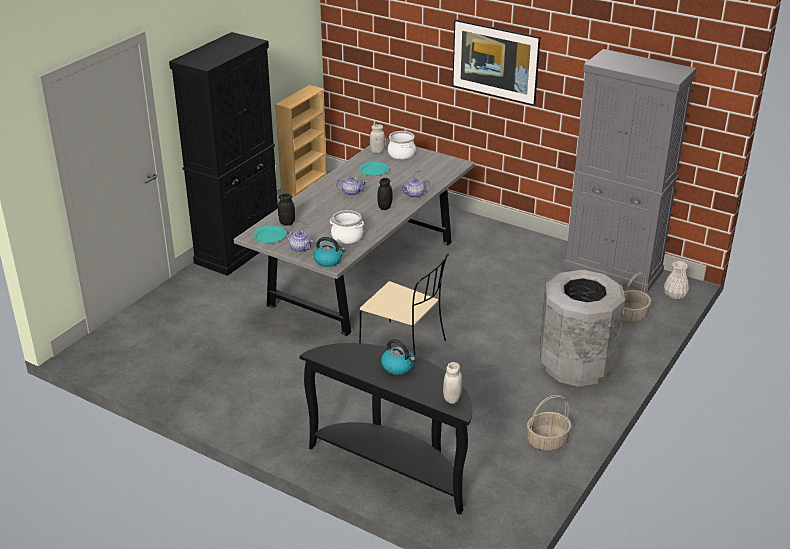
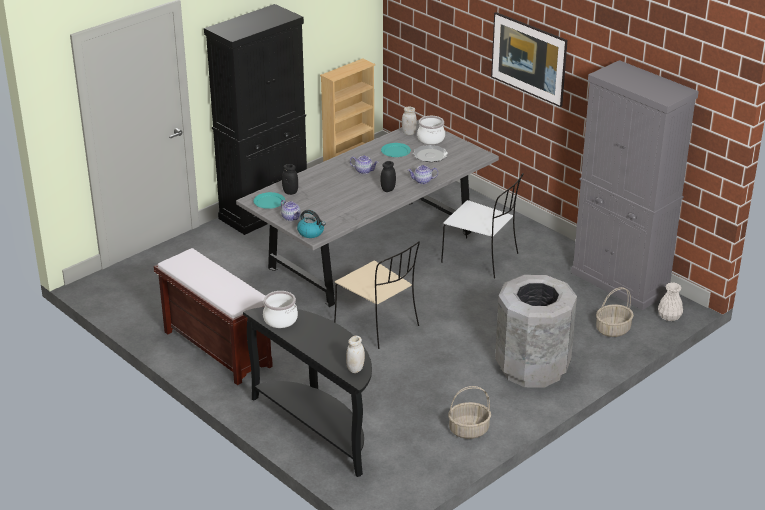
camera: 15 degrees right, 0 degrees up
(247, 399) = (216, 349): none -> brown bench
(347, 237) = (339, 212): cooking pot -> cooking pot (280, 319)
(398, 367) = (323, 335): kettle -> none
(409, 170) = (430, 155): none -> plate
(473, 265) = (482, 258): none -> white chair

